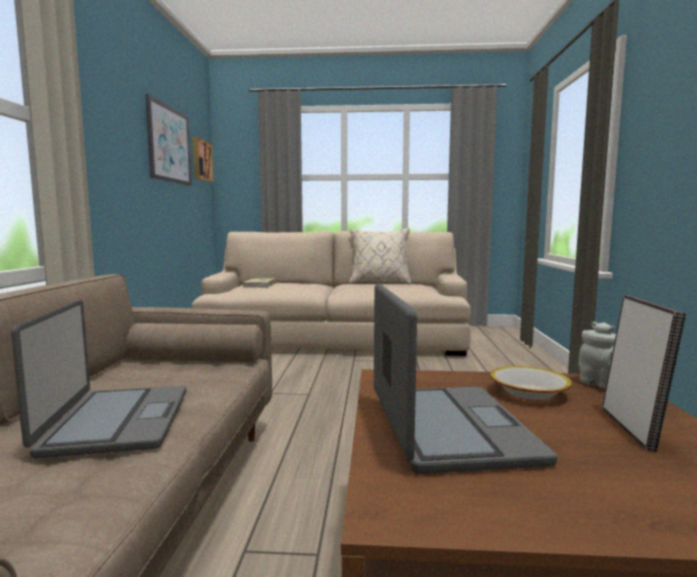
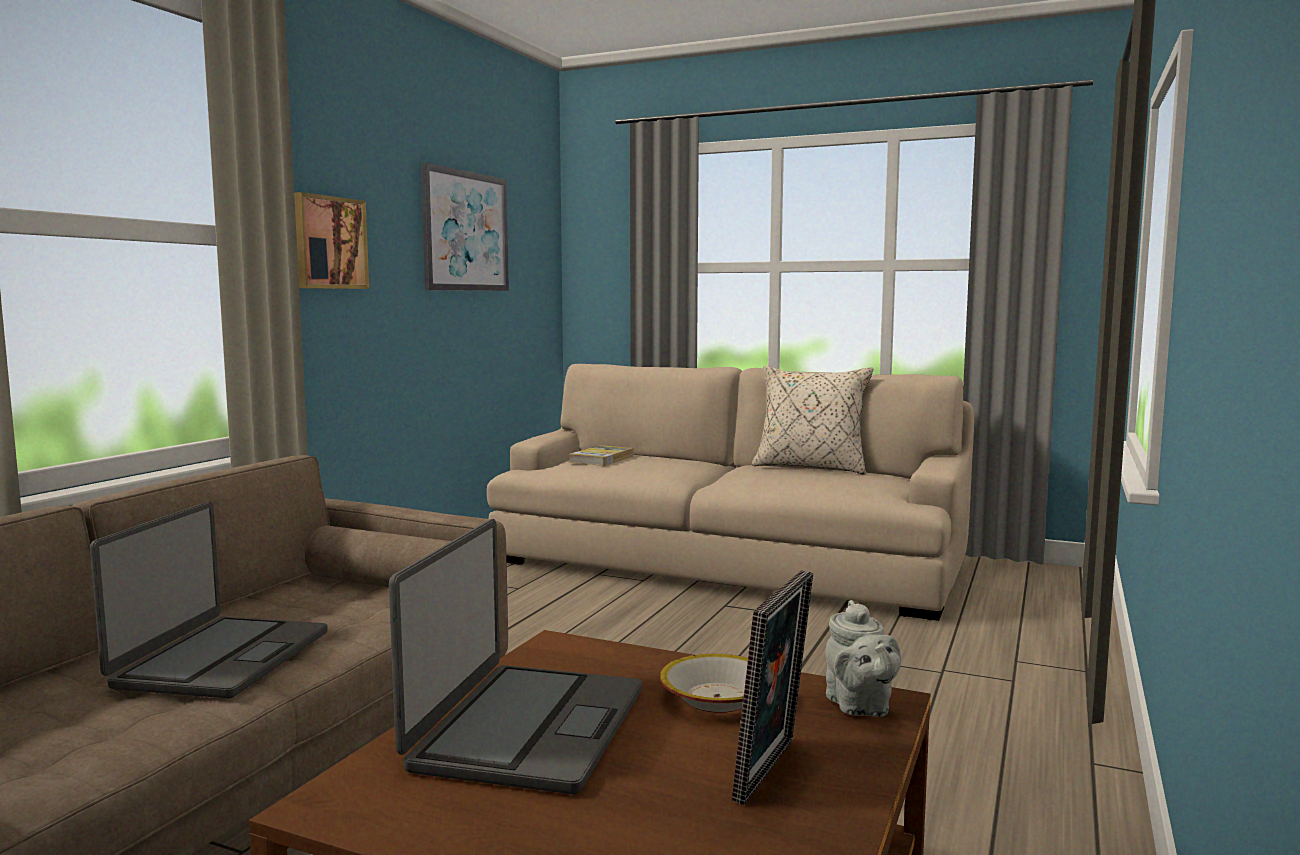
camera: 20 degrees right, 0 degrees up
(201, 160) = (533, 245): picture -> picture (328, 243)

